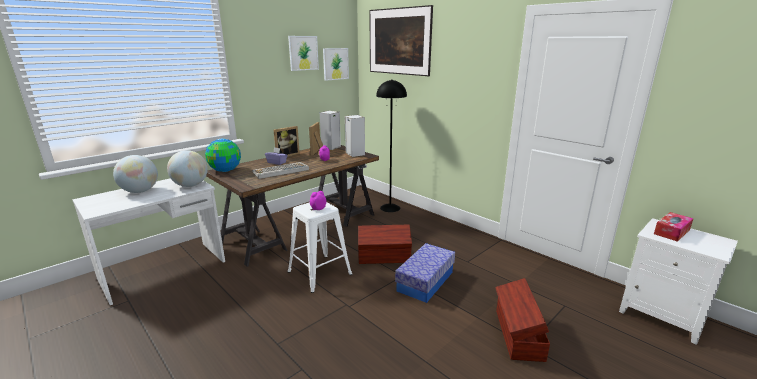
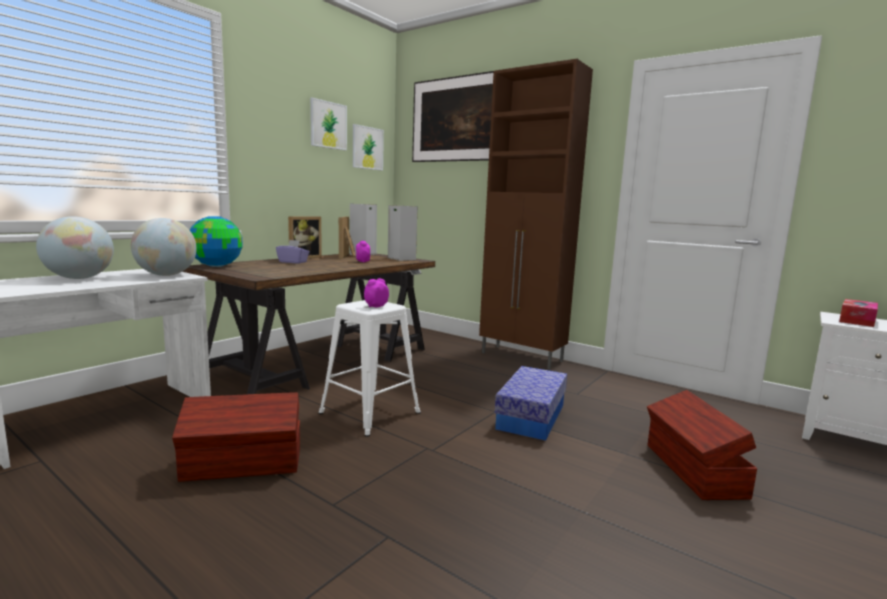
camera: 10 degrees left, 10 degrees down
(280, 171) = (303, 267): keyboard -> none
(384, 257) = (460, 392): brown storage box -> brown storage box (244, 465)
(390, 208) = (443, 342): black floor lamp -> none
(442, 224) = (522, 357): none -> brown cabinet

